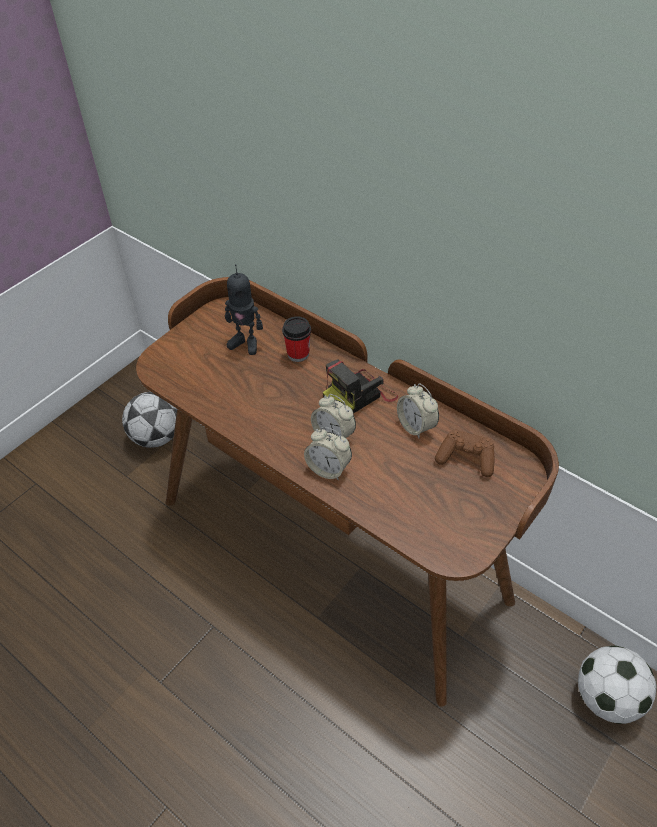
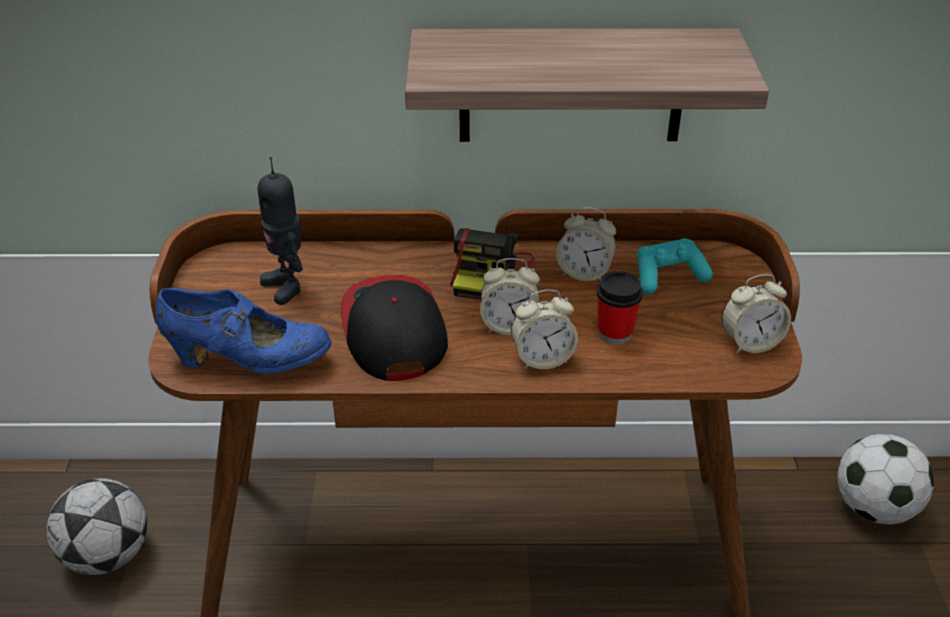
camera: 40 degrees left, 10 degrees down
(184, 379) = (249, 361): none -> blue shoe
(245, 343) = (287, 287): toy robot -> toy robot turned 75 degrees clockwise
(269, 402) = (392, 331): none -> cap
(298, 354) = (368, 268): cup -> cup (615, 333)
(450, 296) = (571, 85): none -> shelf
(464, 536) = (750, 343): none -> alarm clock
(466, 459) = (668, 276): brown game controller -> turquoise game controller

